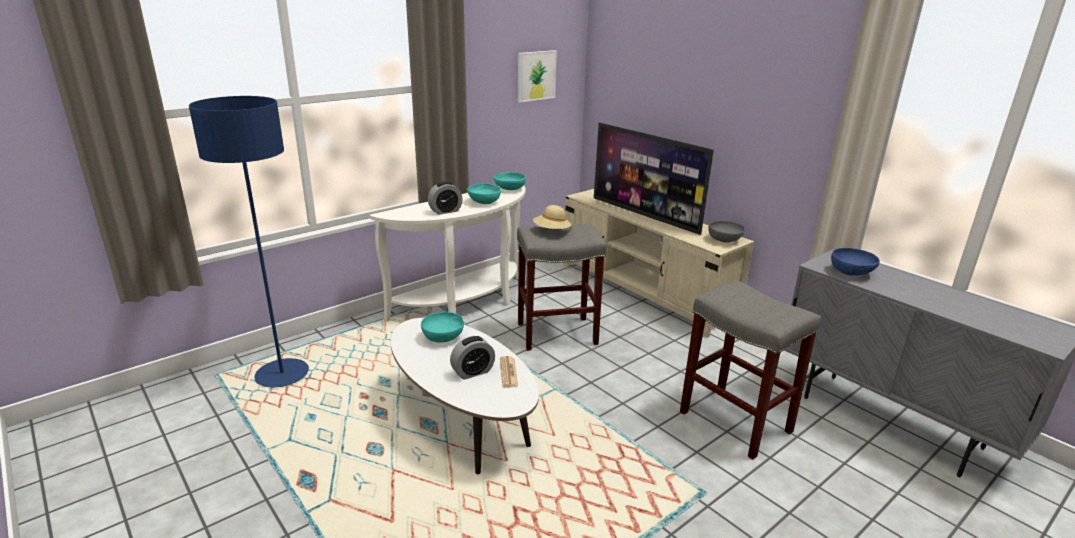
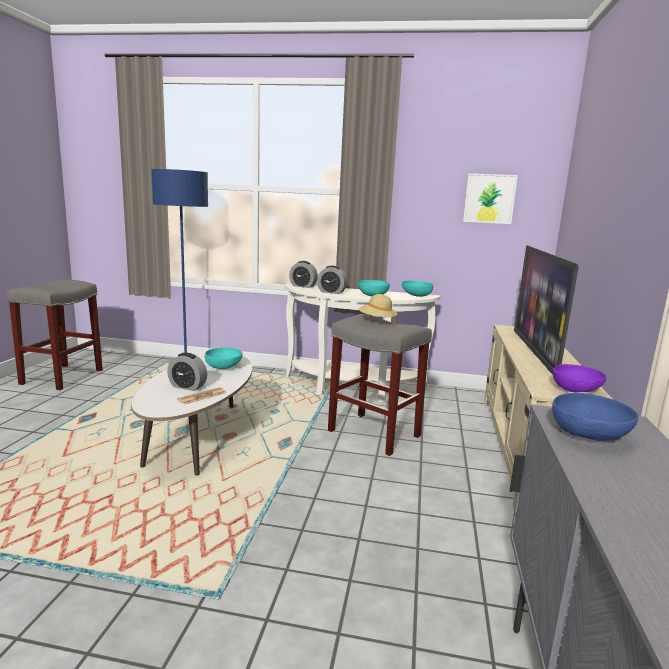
camera: 50 degrees right, 10 degrees down
(398, 212) = (303, 286): none -> alarm clock
(725, 240) = (576, 391): grey bowl -> purple bowl
(737, 422) = (377, 583): grey stool -> grey stool (62, 377)

